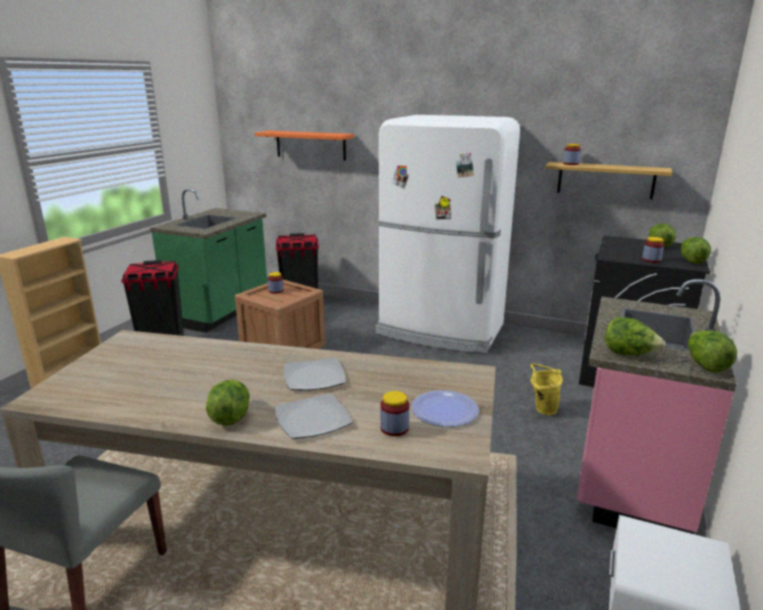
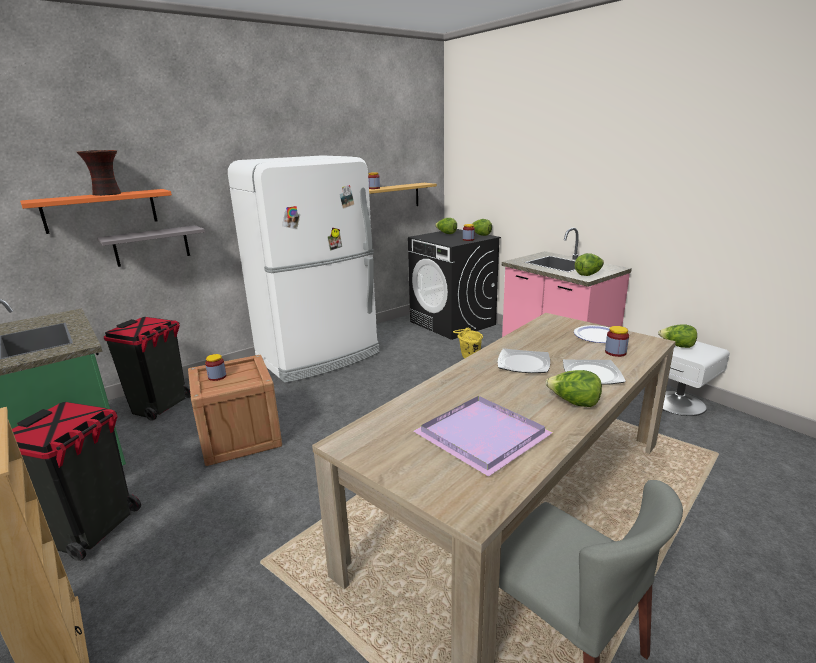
camera: 60 degrees left, 0 degrees up
(149, 384) = (485, 435): none -> purple tray
(308, 133) = (107, 194): none -> vase
(339, 180) = (152, 246): none -> grey shelf
(705, 365) = (609, 267): lettuce -> lettuce (677, 346)

